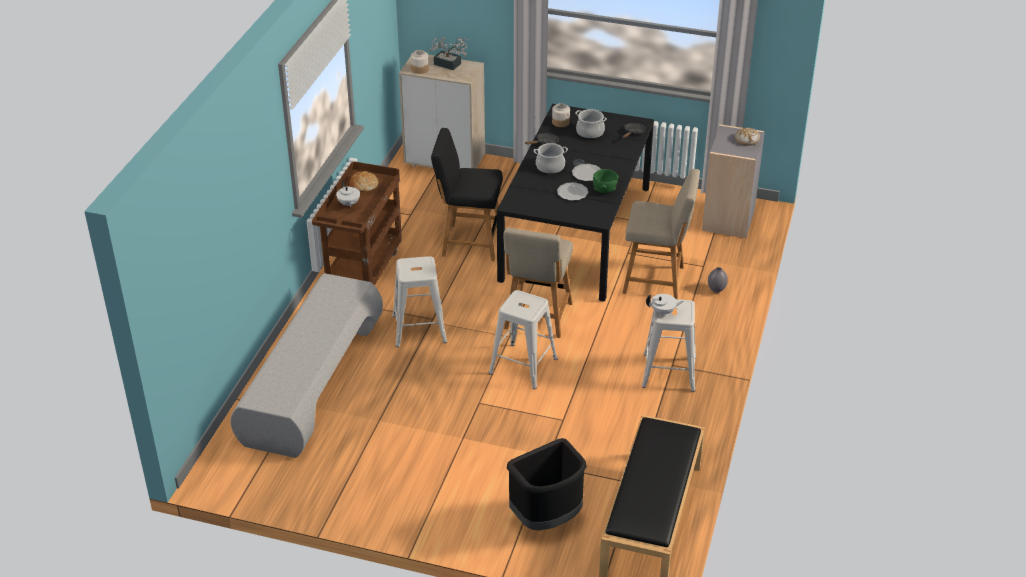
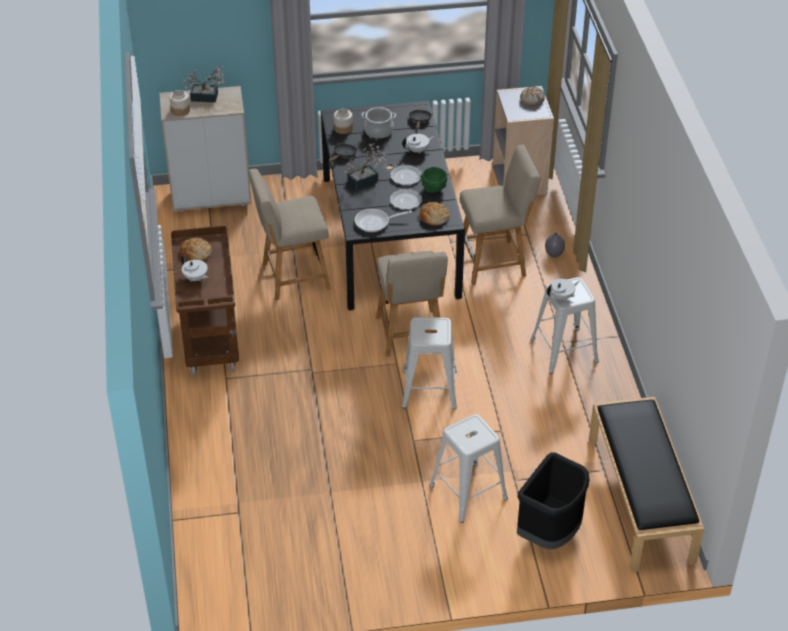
camera: 25 degrees left, 5 degrees up
(312, 380) = (236, 474): grey bench -> none
(419, 329) = (305, 384): white stool -> white stool (468, 492)
(468, 242) = (292, 277): black chair -> beige chair
(532, 203) = (375, 222): none -> frying pan
(550, 167) = (366, 179): cooking pot -> potted plant
(588, 212) = (434, 216): none -> bread
(613, 156) = (418, 150): none -> white teapot

